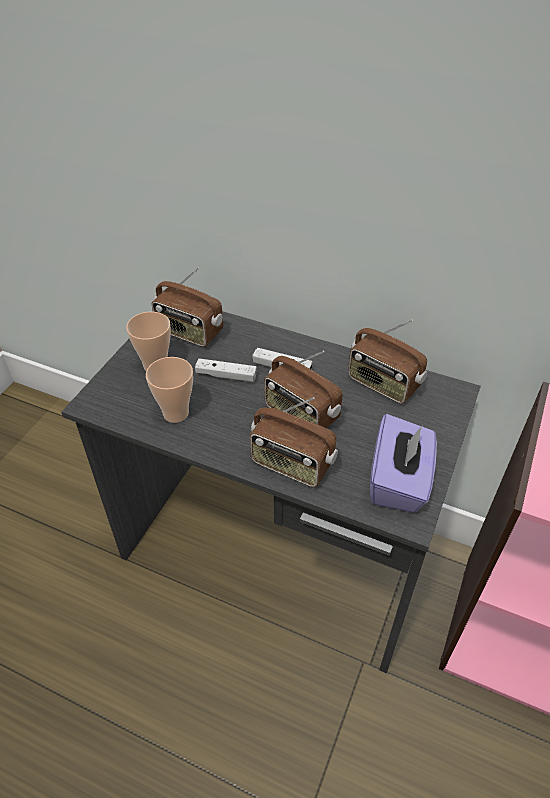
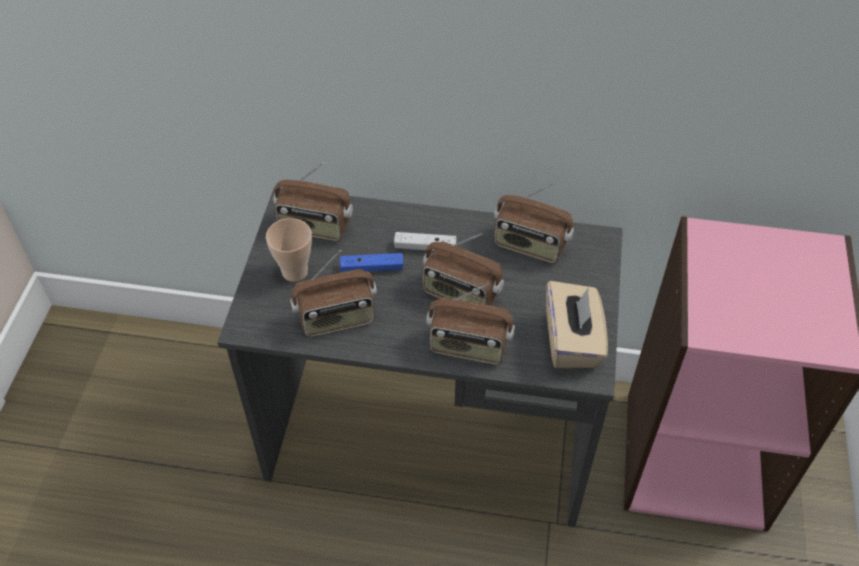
camera: 15 degrees left, 5 degrees up
(176, 413) = (337, 319): cup -> radio
(226, 375) = (372, 268): white game controller -> blue game controller
(399, 481) = (572, 341): purple tissue box -> beige tissue box

